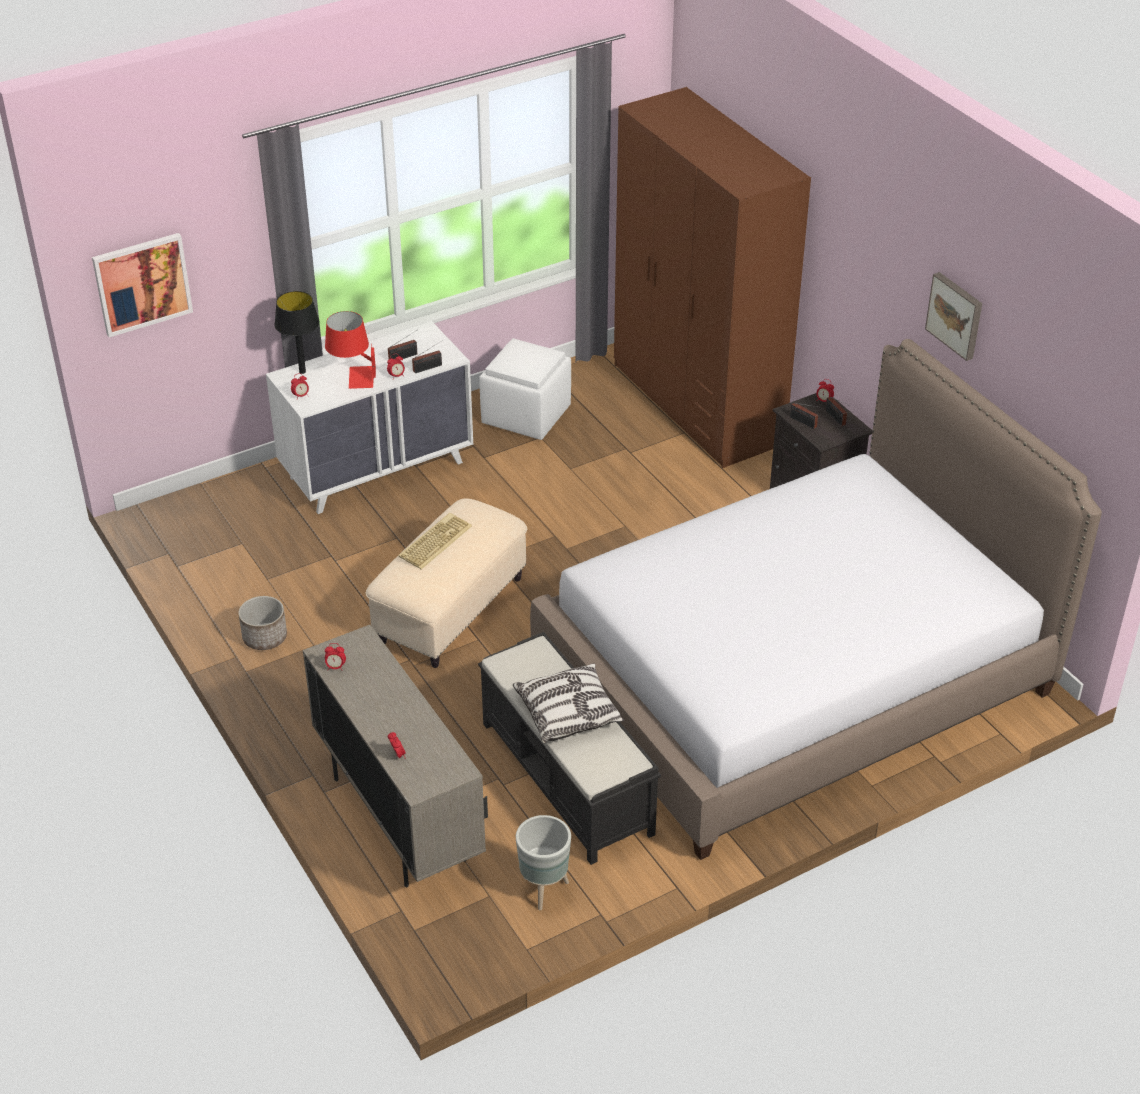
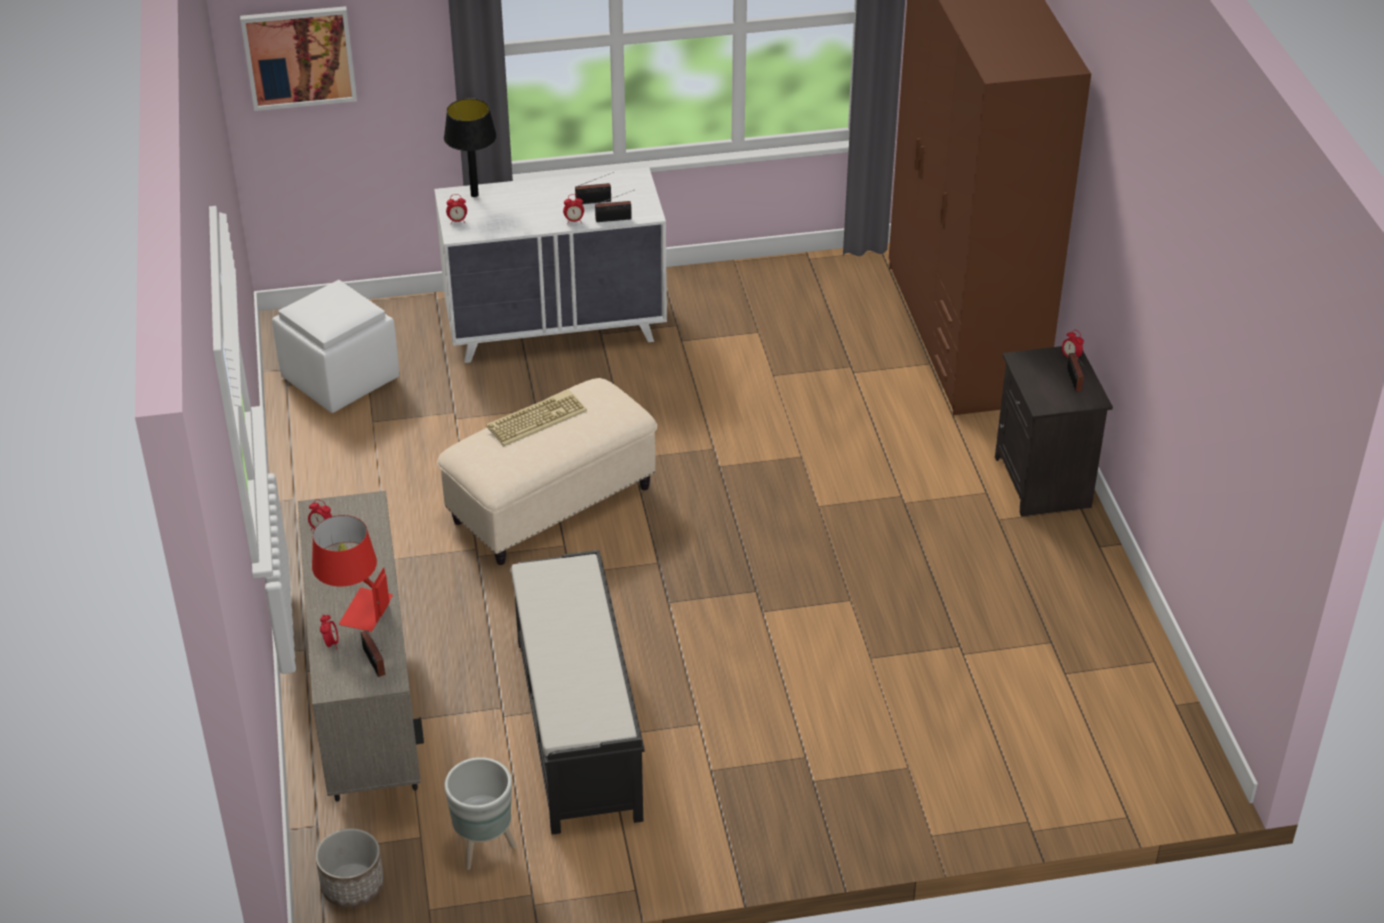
camera: 20 degrees right, 0 degrees up
(264, 637) = (335, 485): planter -> planter (352, 886)
(352, 377) = (525, 212): red table lamp -> red table lamp (354, 607)
(526, 415) = (755, 302): white ottoman -> white ottoman (340, 377)
(568, 714) = (573, 650): pillow -> none
(794, 678) = (906, 683): bed -> none
(804, 423) = (1031, 378): radio -> radio (374, 663)
(956, 315) = (1192, 276): picture -> none

